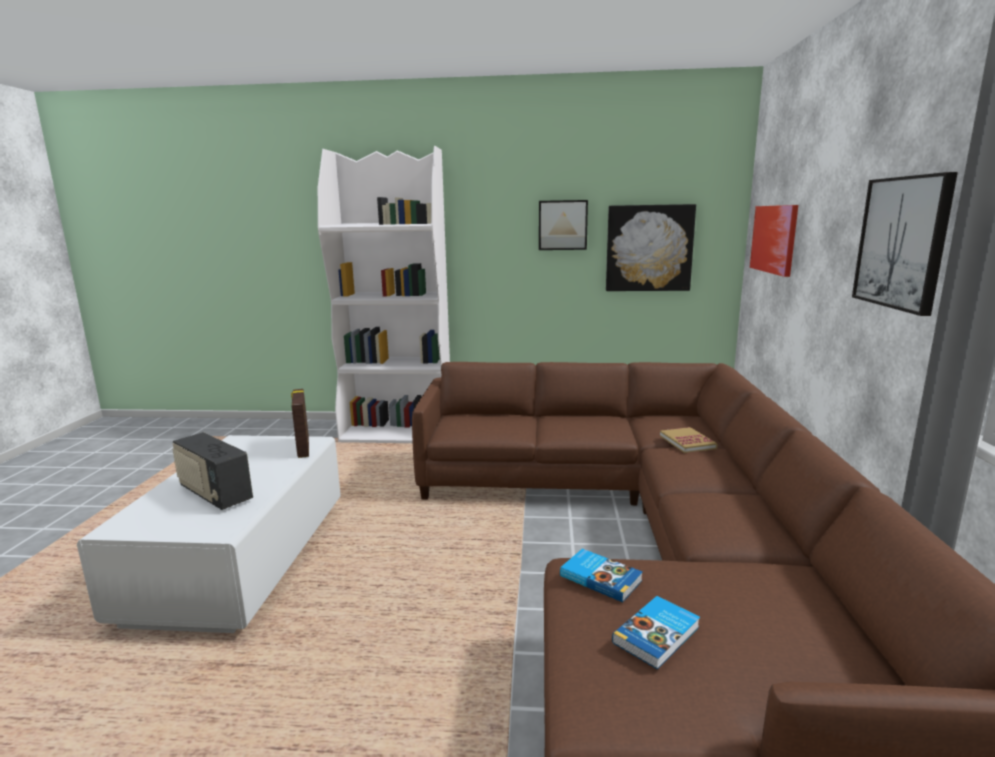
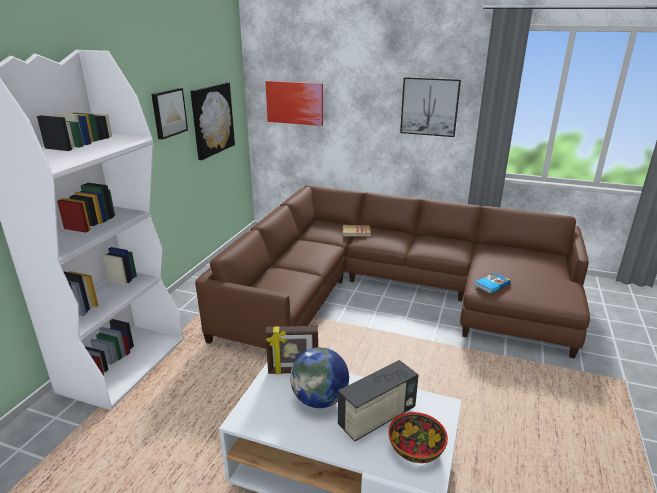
camera: 75 degrees left, 10 degrees up
(156, 518) = (415, 449): none -> bowl
(253, 465) = (320, 399): none -> globe
(658, 635) = (532, 281): book -> none

